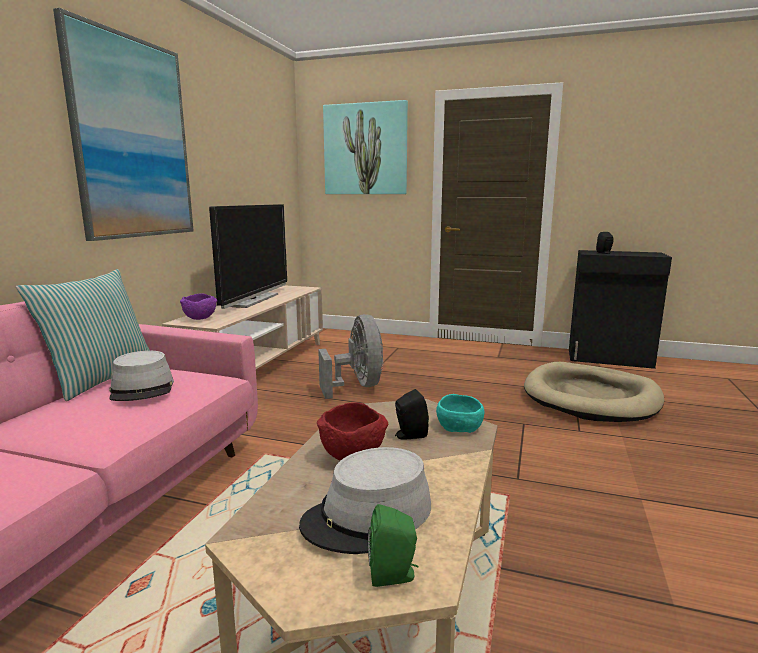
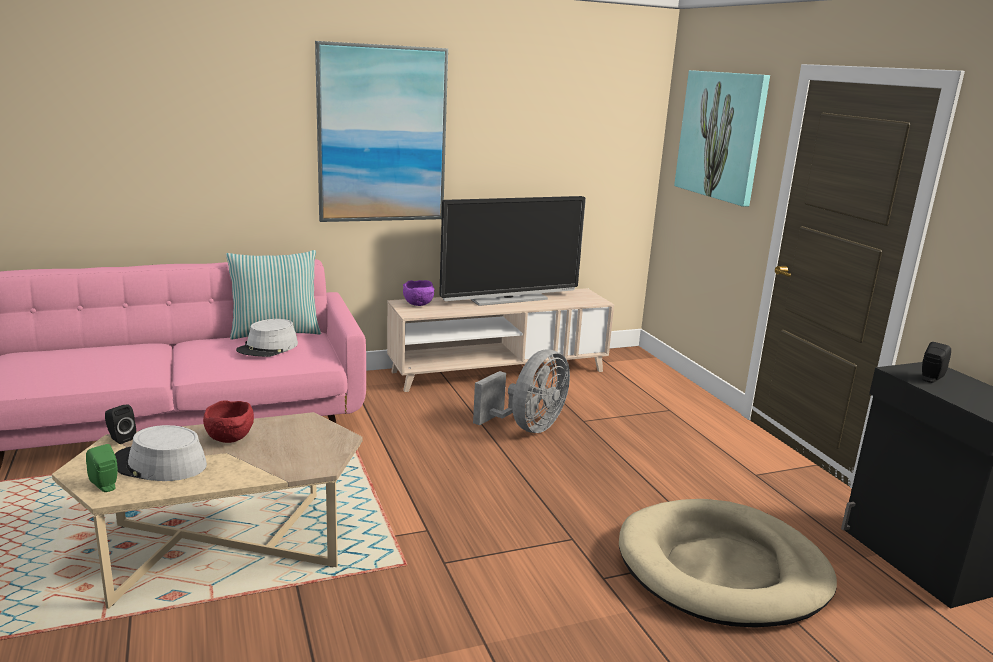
camera: 50 degrees right, 5 degrees up
(409, 435) = (281, 448): black speaker -> black speaker (120, 438)
(460, 427) = (315, 461): turquoise bowl -> none

